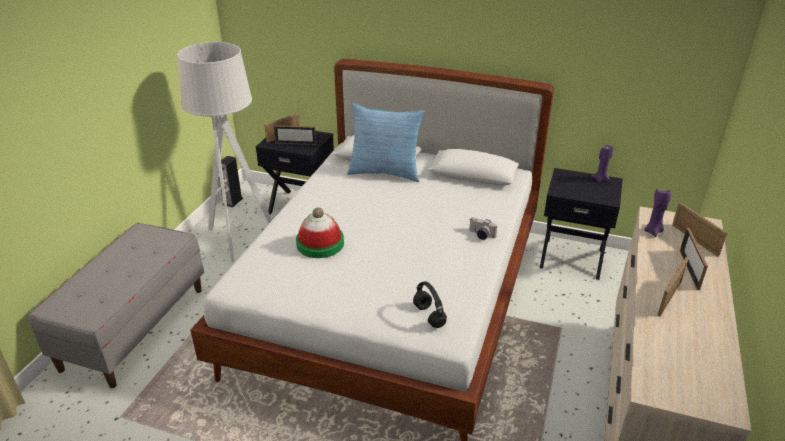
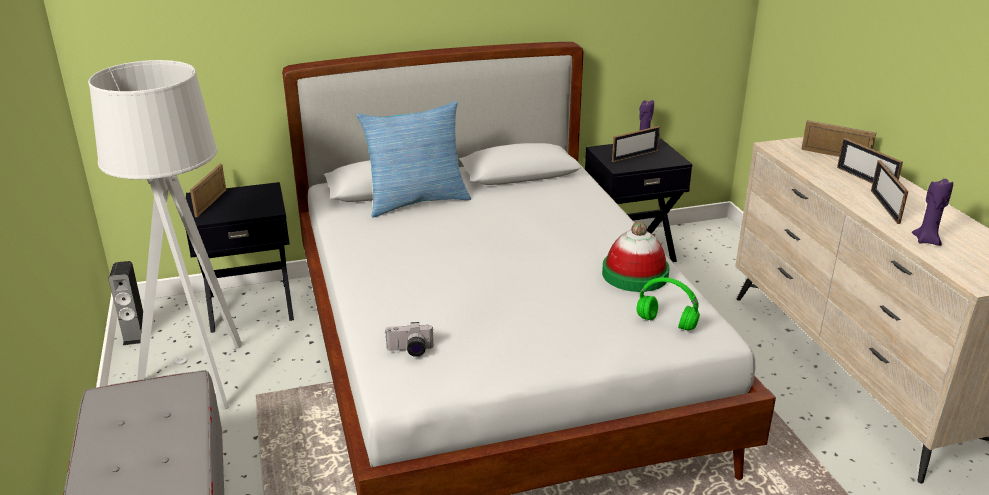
camera: 35 degrees left, 5 degrees down
(295, 143) = (242, 207): picture frame -> picture frame (635, 156)
(320, 243) = (448, 299): hat -> hat (635, 274)
(430, 316) = (667, 323): black headphones -> green headphones
(481, 235) = (609, 229): camera -> camera (410, 351)
(653, 231) = (795, 159): purple candle -> purple candle (926, 240)

